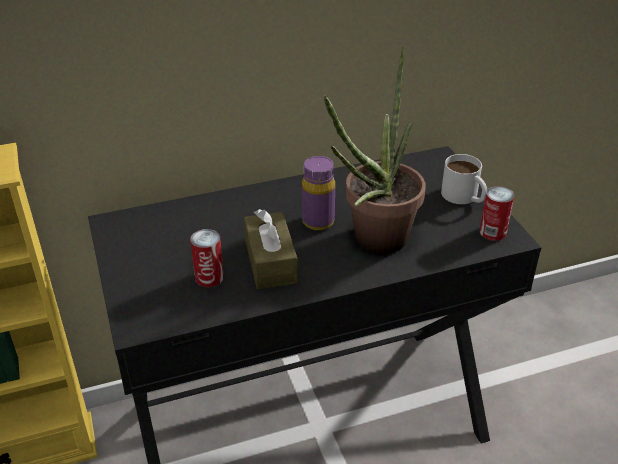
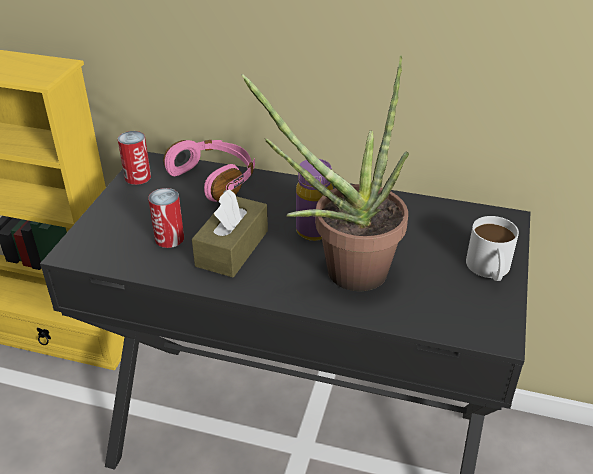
camera: 35 degrees right, 0 degrees up
(190, 213) = (215, 179): none -> pink headphones
(492, 232) = (482, 318): can -> can (137, 177)

